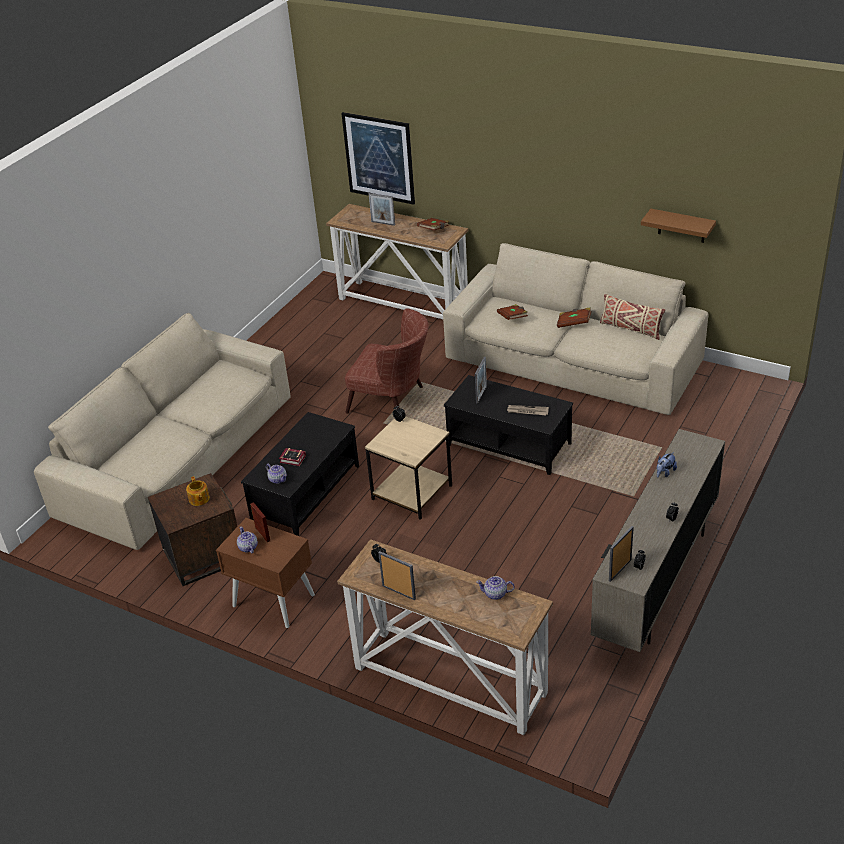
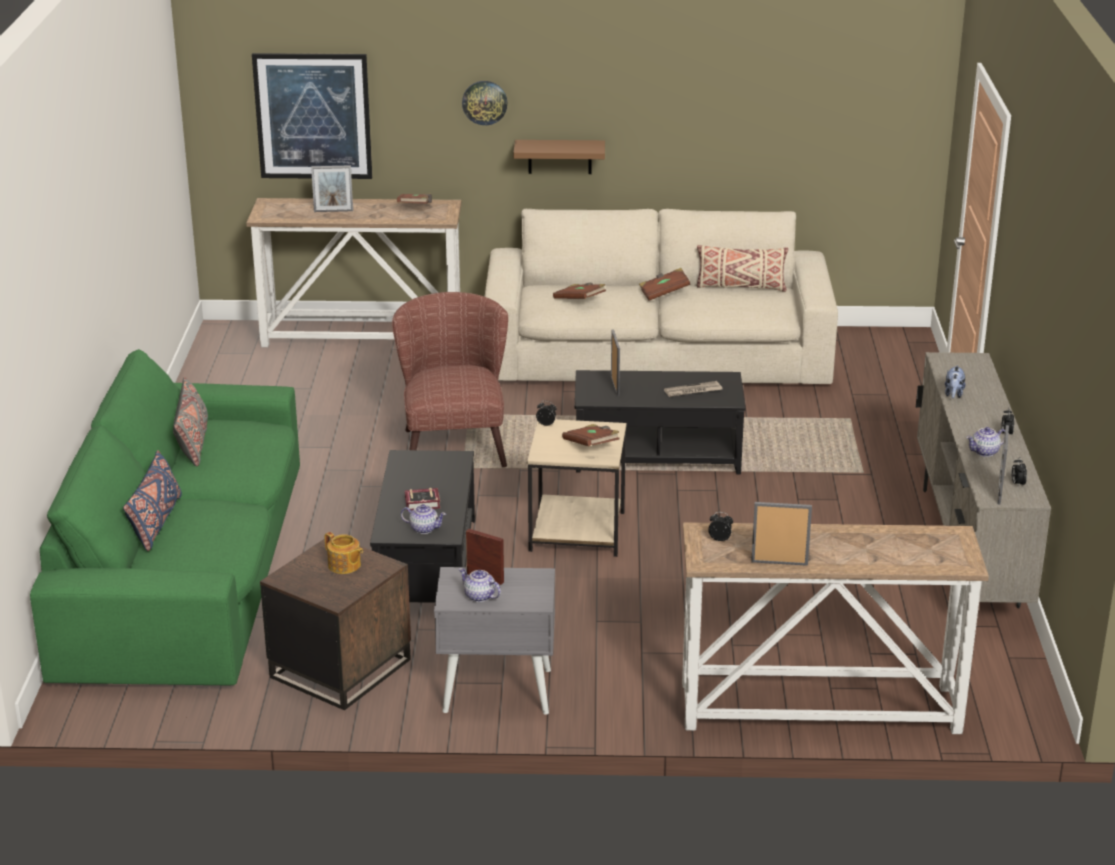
camera: 30 degrees left, 10 degrees down
(139, 434) = (156, 523): none -> blue pillow
(179, 457) = (188, 569): beige sofa -> green sofa
(203, 379) = (193, 443): none -> grey pillow
(273, 600) = (496, 690): brown nightstand -> grey nightstand
(393, 401) = (454, 442): brown armchair -> brown armchair turned 90 degrees counterclockwise
(412, 445) = (591, 446): none -> brown book
(482, 167) = (484, 102): none -> wall clock
(495, 594) = (899, 535): teapot -> teapot (985, 452)
(681, 226) = (782, 136): brown shelf -> brown shelf (560, 156)

